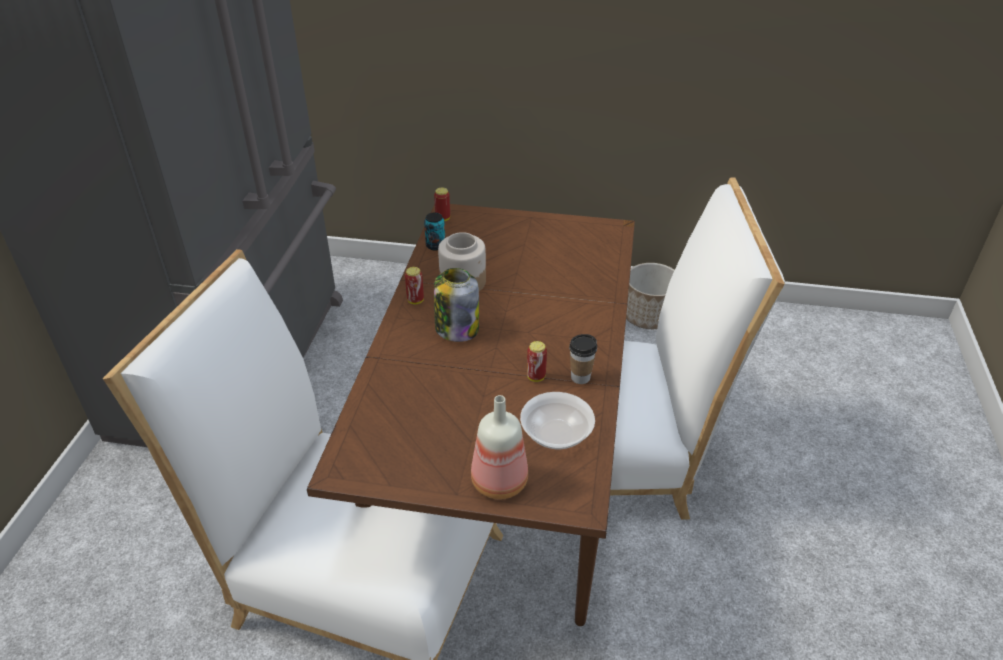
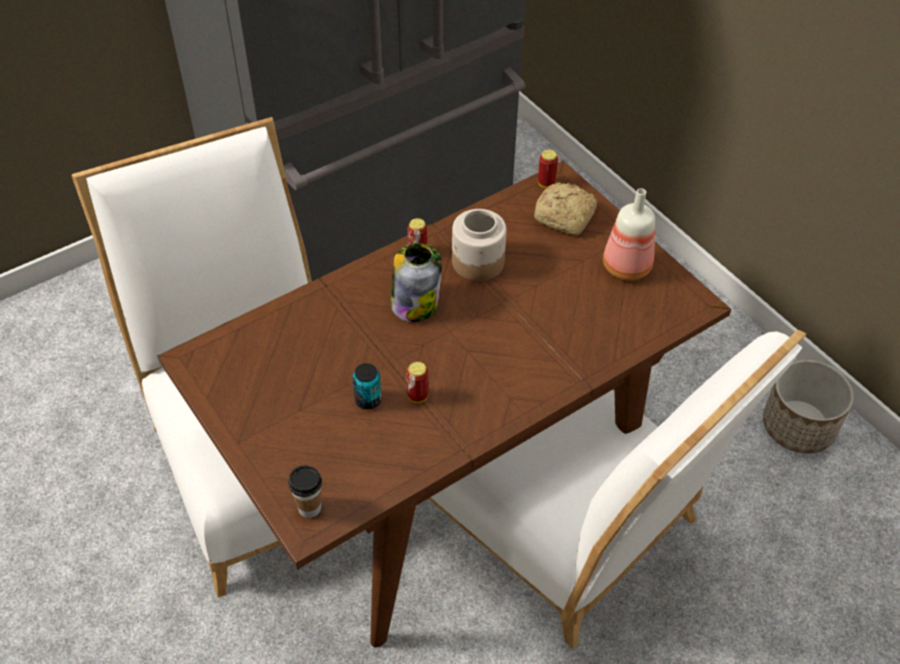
camera: 45 degrees right, 10 degrees up
(435, 245) = (503, 208): can -> can (368, 400)
(481, 229) = (565, 218): none -> bread
(499, 483) = (275, 460): bottle -> bottle (626, 268)
(556, 434) = (366, 457): bowl -> none
(580, 377) = (451, 425): cup -> cup (309, 508)

